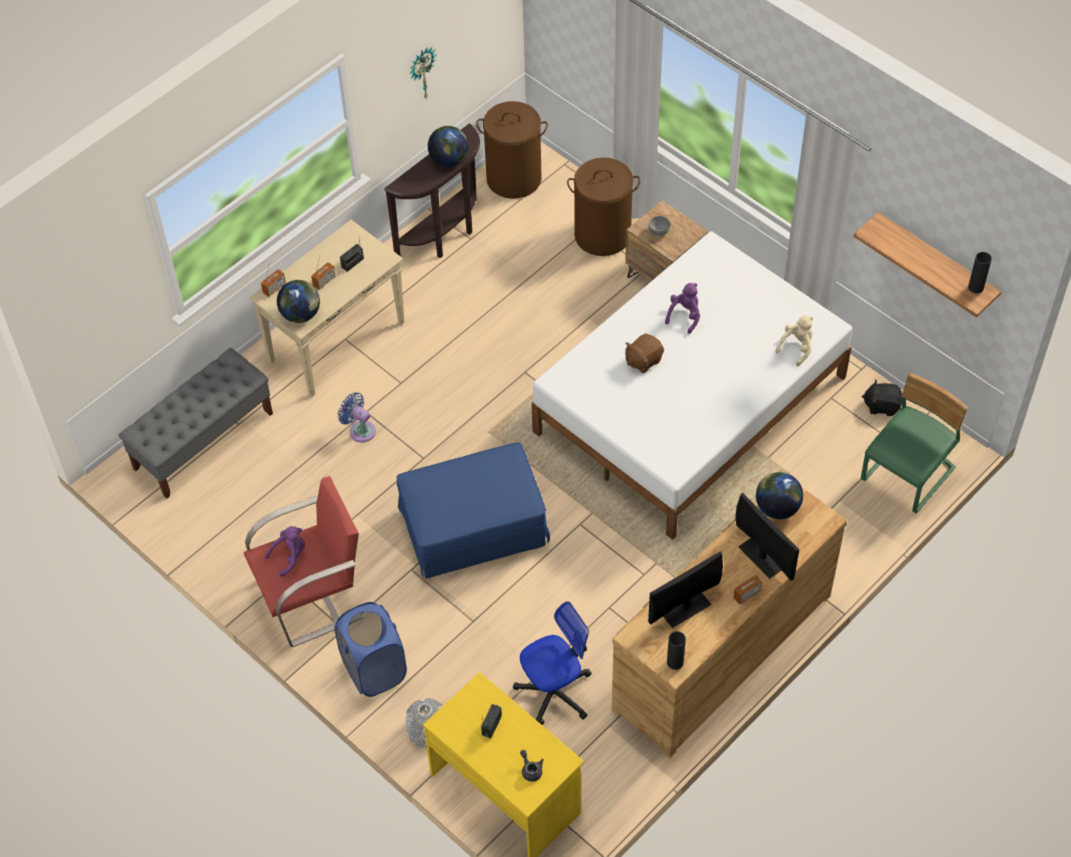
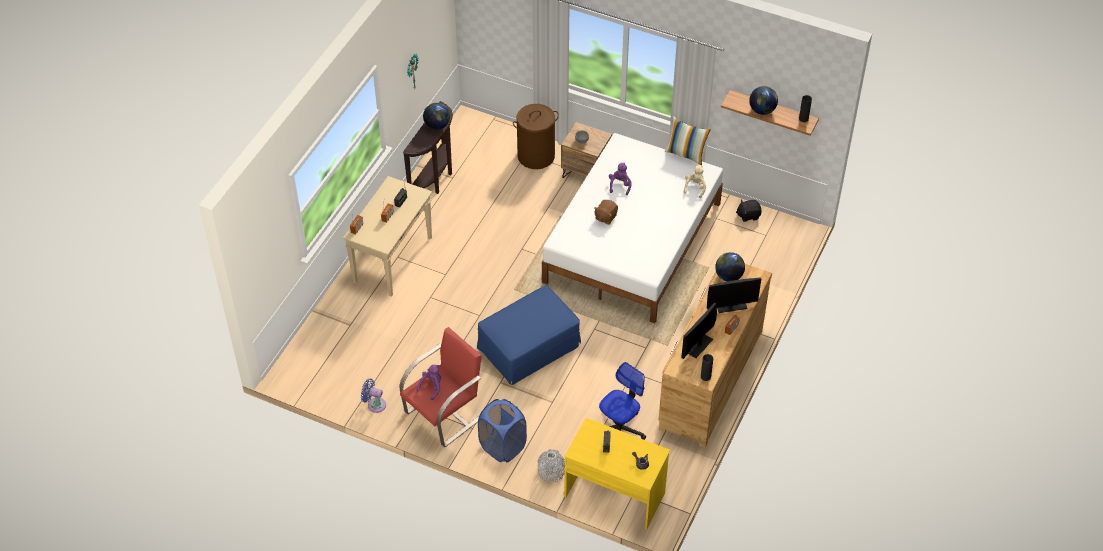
camera: 20 degrees left, 5 degrees down
(204, 440) = (331, 340): grey bench -> none
(301, 314) = (381, 239): globe -> globe (762, 110)
(360, 430) = (431, 308): blue fan -> blue fan (374, 404)
(514, 178) = (465, 135): brown laundry basket -> none
(761, 557) = (731, 305): monitor -> monitor turned 135 degrees clockwise
(804, 290) = (686, 154): none -> pillow
(908, 475) = (780, 251): green chair -> none

